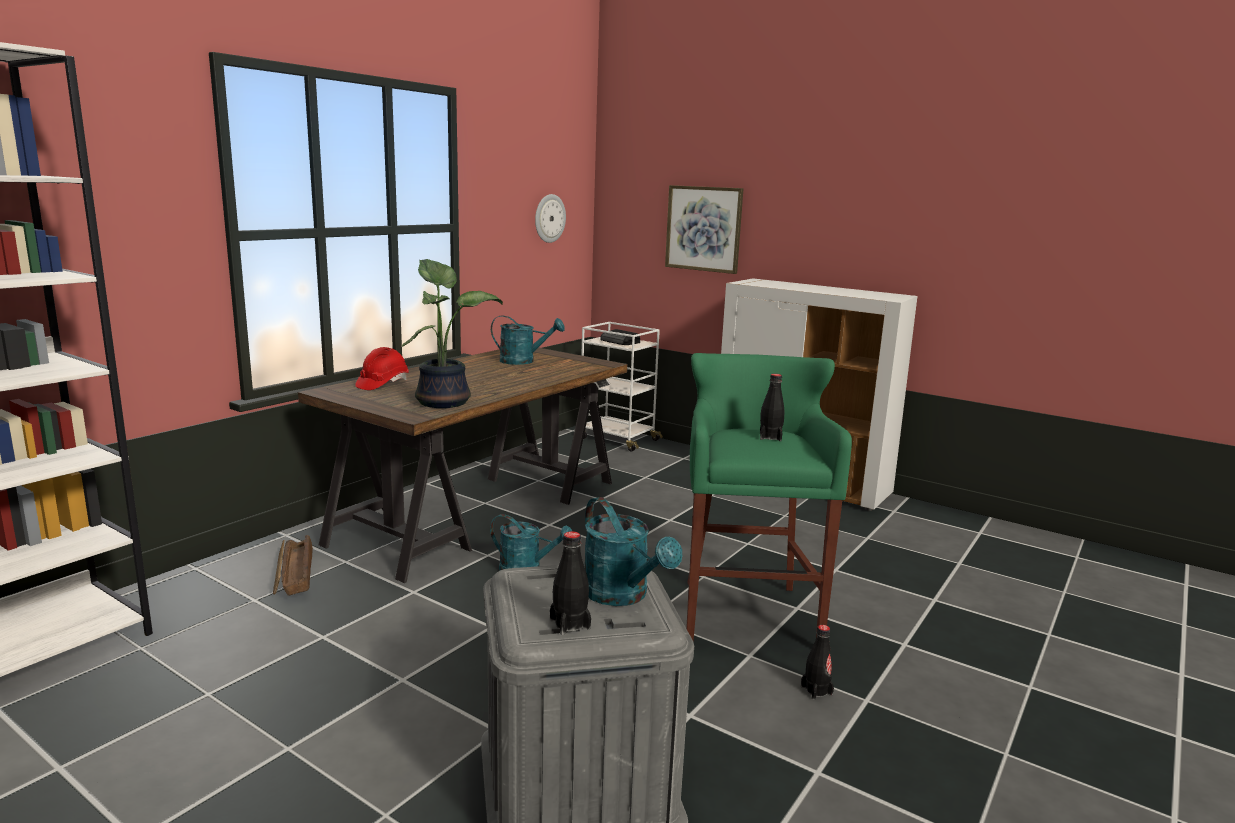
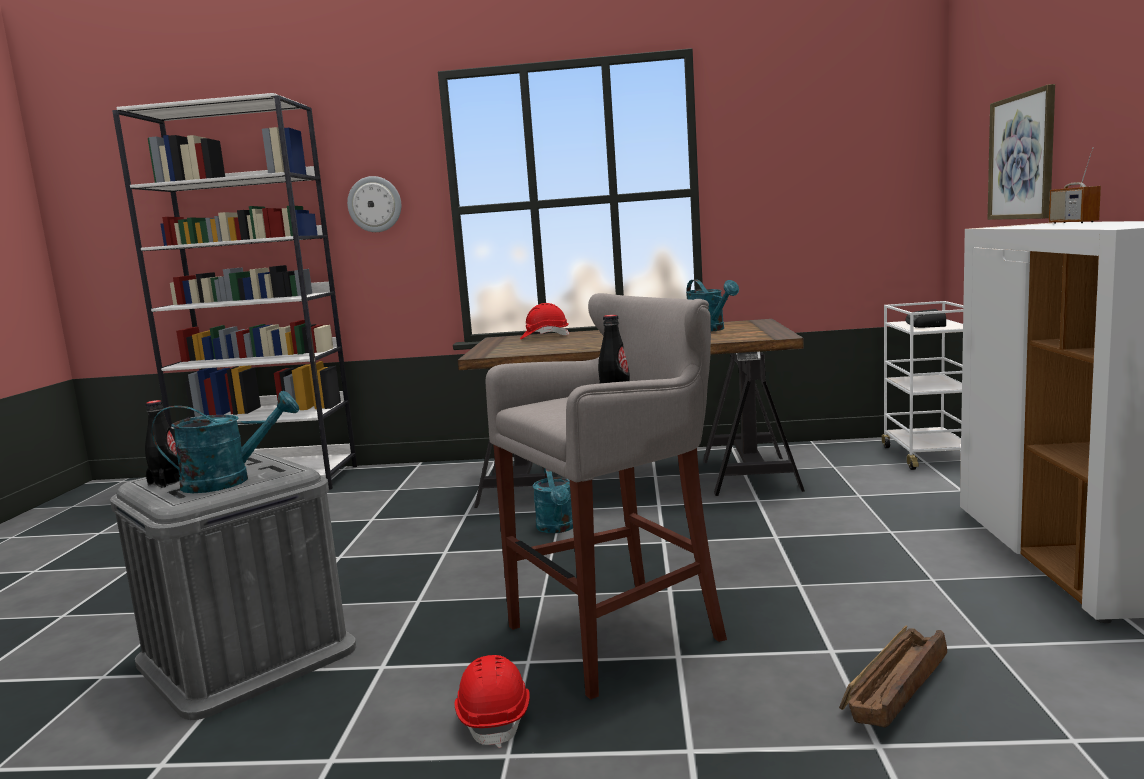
camera: 60 degrees right, 5 degrees down
(294, 575) = (442, 483): crate -> crate (894, 689)
(445, 401) = (532, 349): potted plant -> none
(549, 218) = (851, 173): wall clock -> wall clock (375, 204)
(623, 596) = (229, 481): turquoise watering can -> turquoise watering can turned 135 degrees counterclockwise
(746, 612) = (621, 633): green stool -> grey stool
(793, 284) = (1073, 223): none -> radio
(816, 690) = (495, 718): black bottle -> red hard hat

